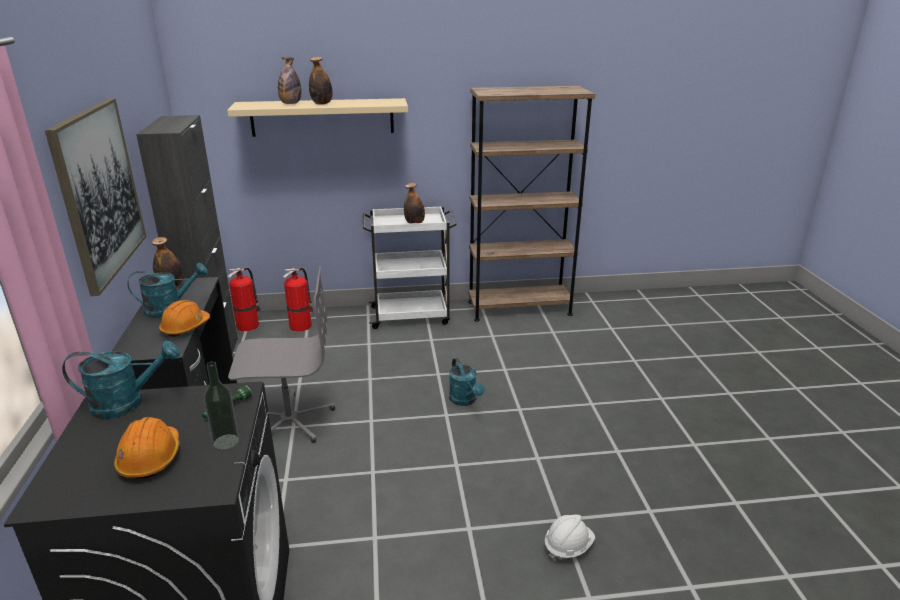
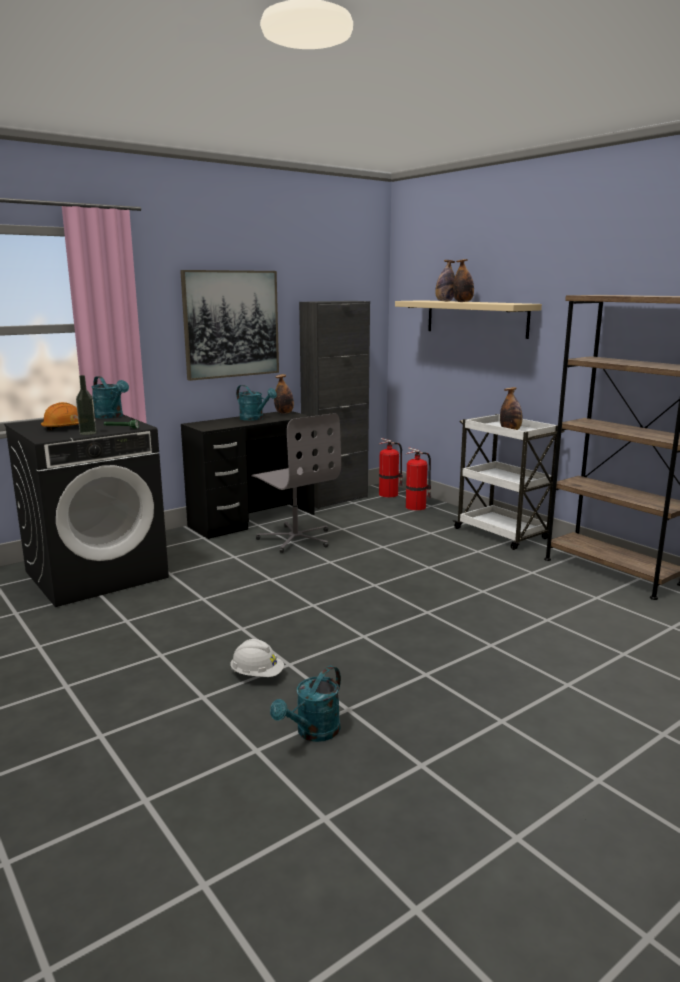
camera: 60 degrees right, 10 degrees down
(185, 327) = (237, 425): orange hard hat -> none
(465, 400) = (405, 587): turquoise watering can -> turquoise watering can (313, 733)

